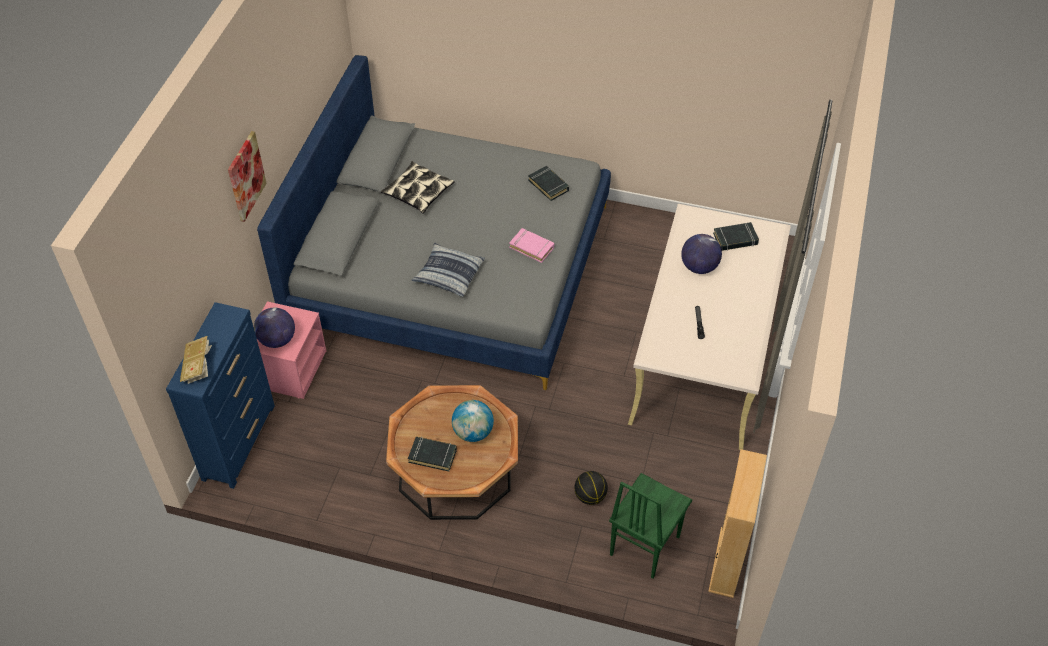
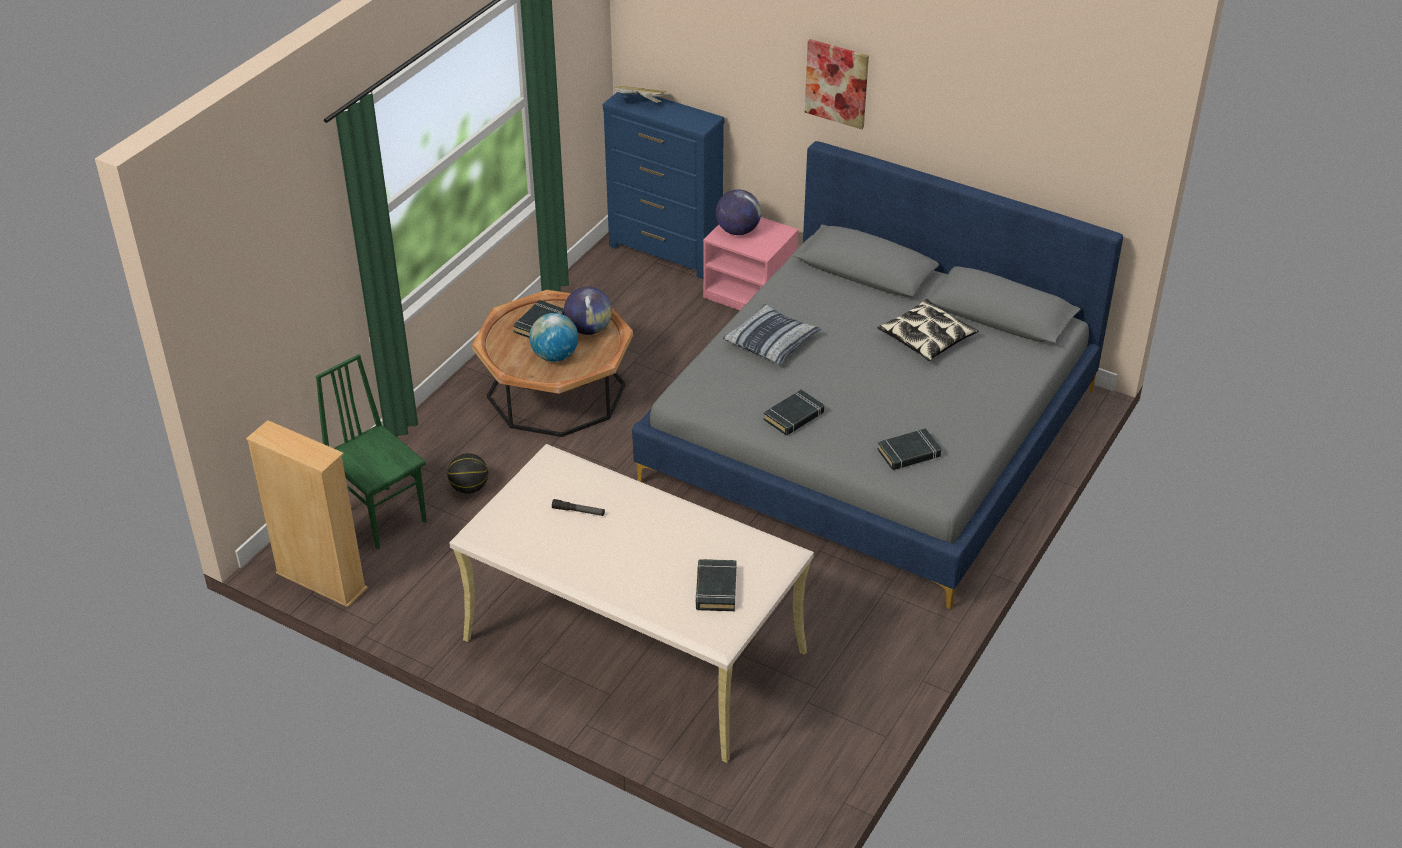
camera: 105 degrees right, 10 degrees down
(532, 247) = (794, 416): pink book -> black book
(699, 267) = (677, 537): globe -> globe (589, 329)

